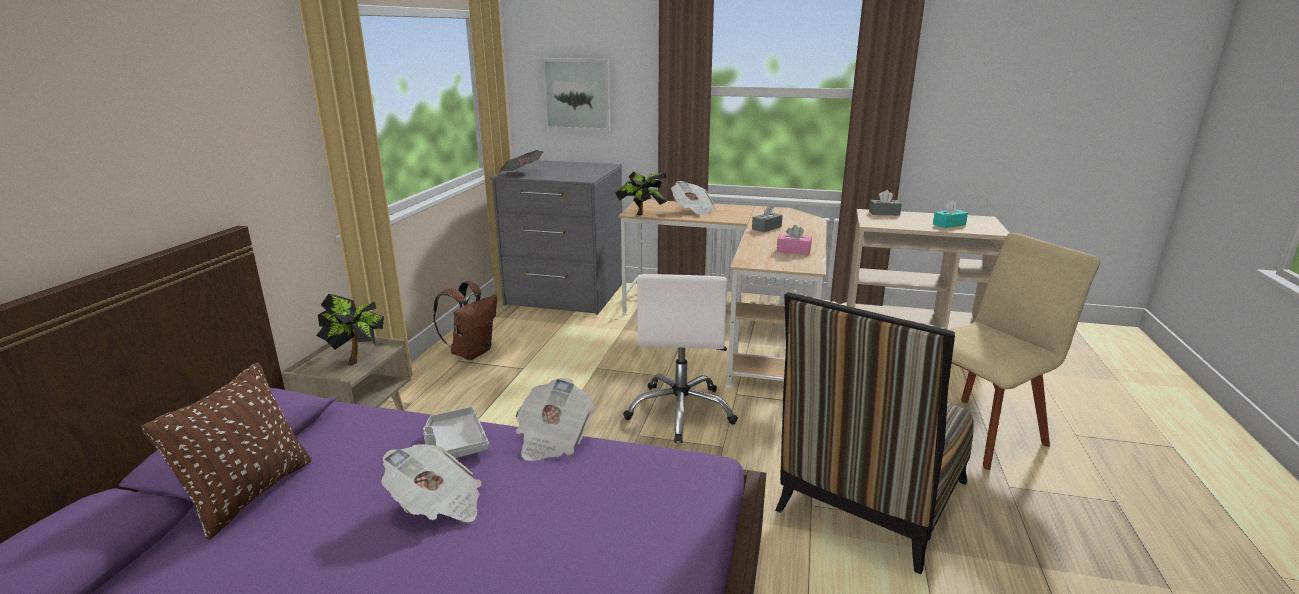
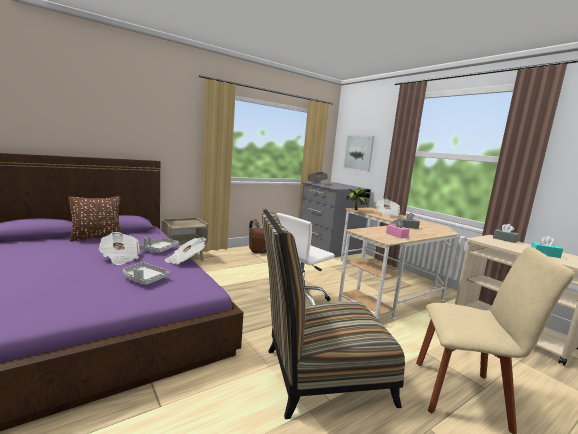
camera: 40 degrees right, 10 degrees down
(356, 358) = (187, 224): potted plant -> none
(585, 512) = (144, 279): none -> grey tray

